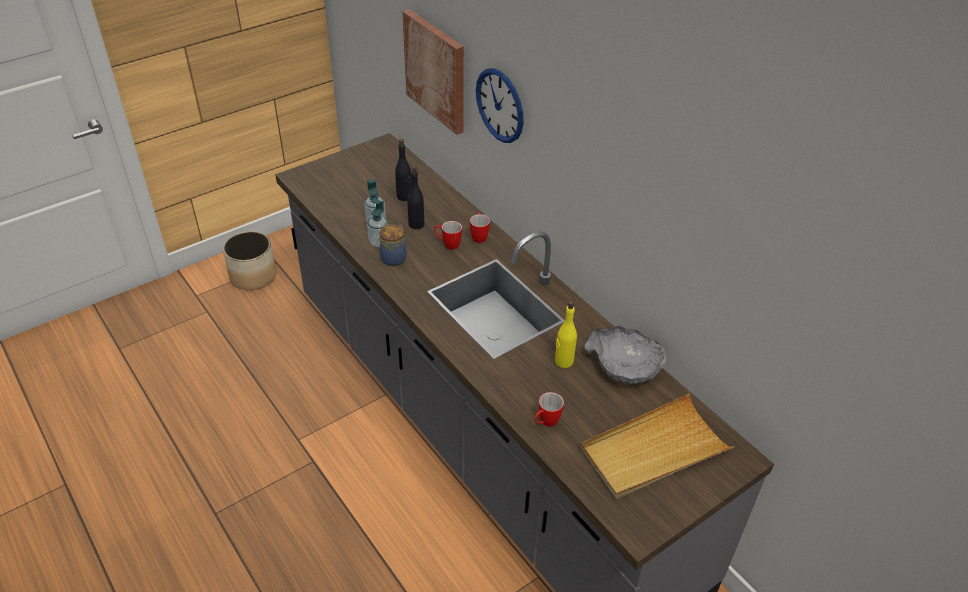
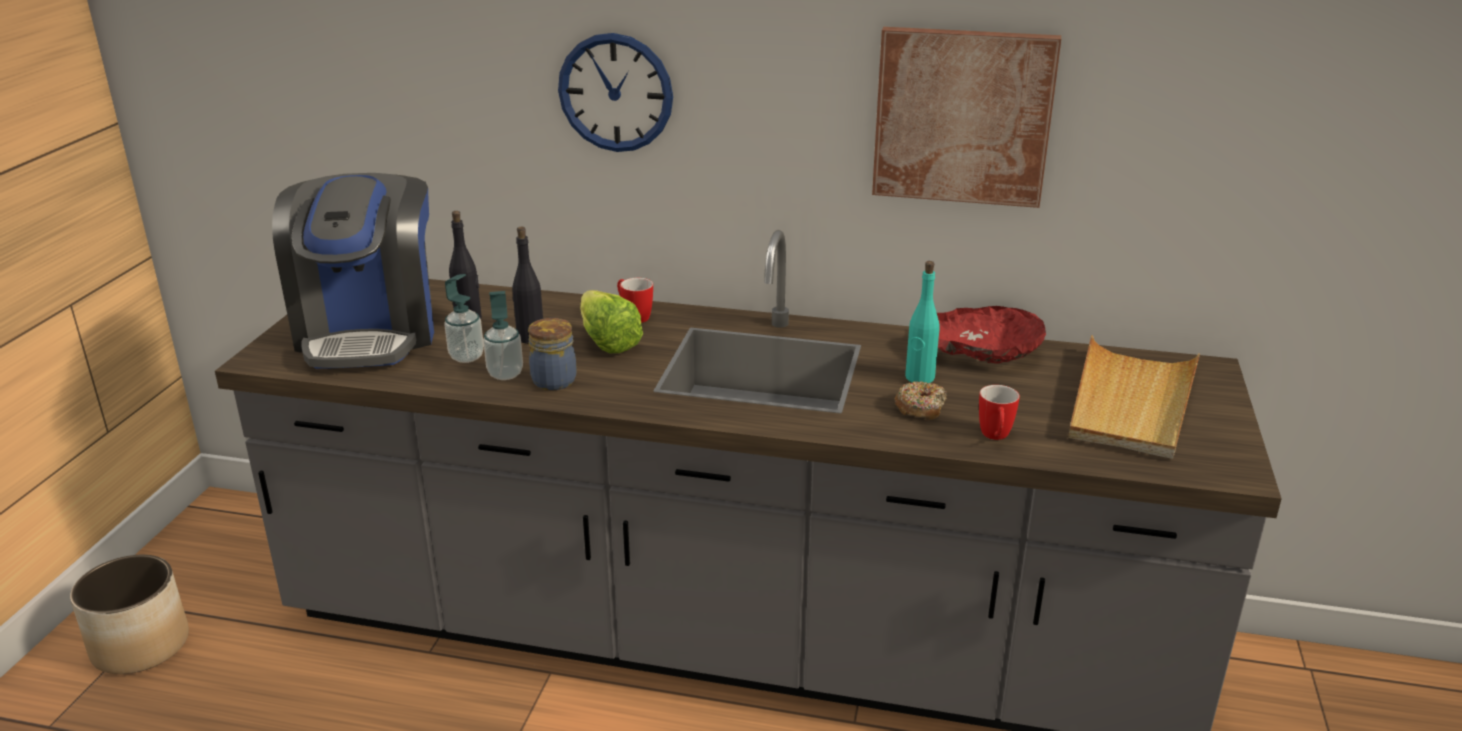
camera: 40 degrees left, 15 degrees down
(355, 182) = (369, 332): none -> coffee machine
(436, 71) = (451, 103): picture -> picture (962, 116)
(448, 244) = (606, 339): mug -> lettuce
(535, 380) = (920, 408): none -> donut
(563, 361) = (919, 378): yellow bottle -> turquoise bottle
(624, 364) = (982, 351): grey bowl -> red bowl

